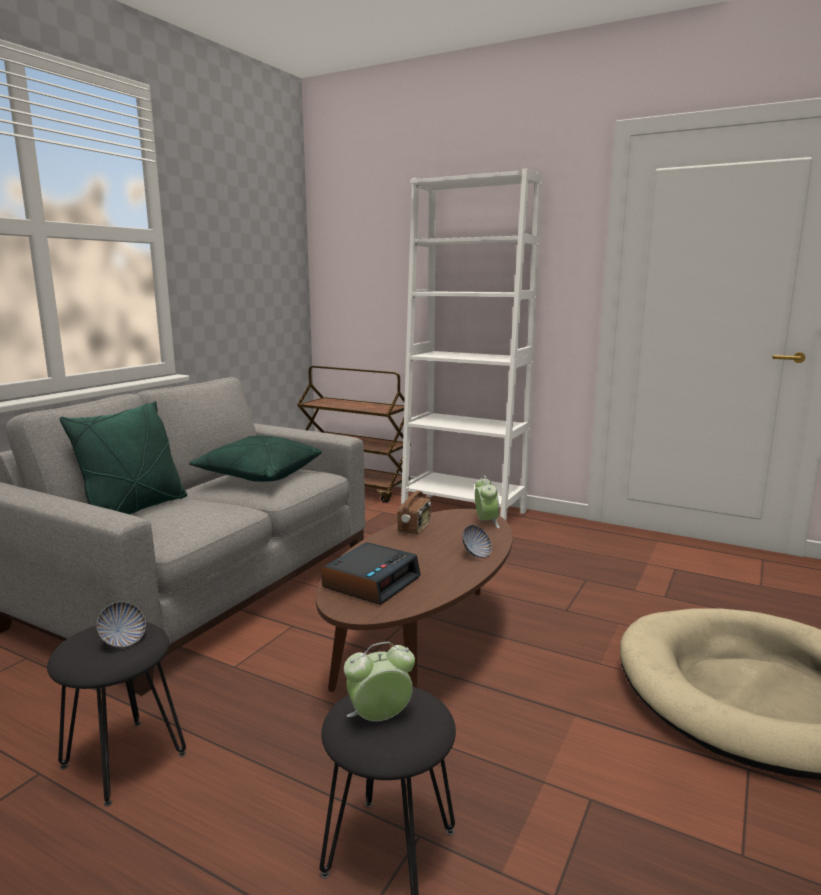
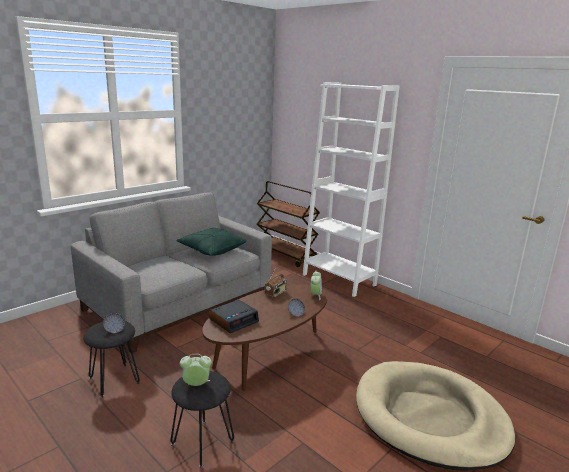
camera: 15 degrees right, 5 degrees up
(135, 511) = (145, 263): green pillow -> none

